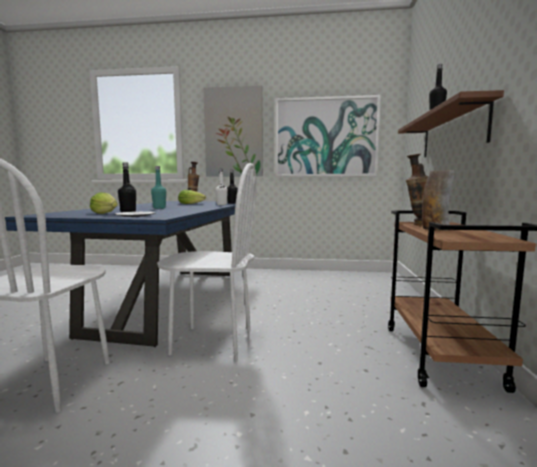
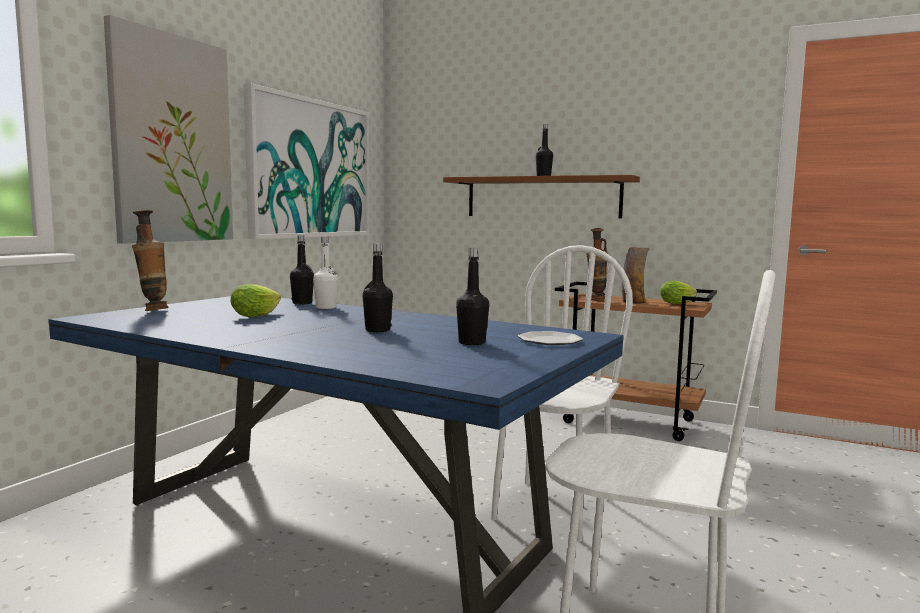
camera: 70 degrees left, 0 degrees up
(106, 213) = (493, 351): lettuce -> lettuce (679, 303)
(159, 208) = (377, 330): turquoise bottle -> black bottle

